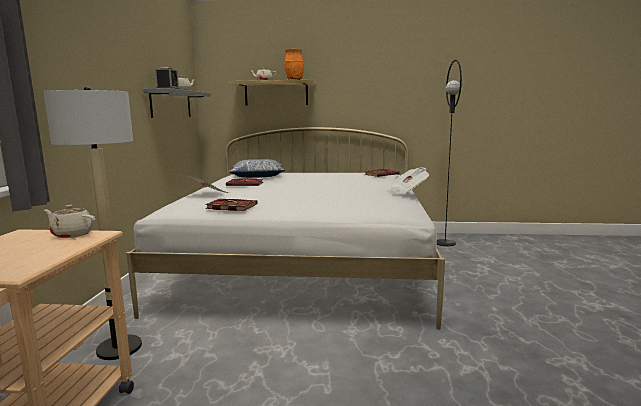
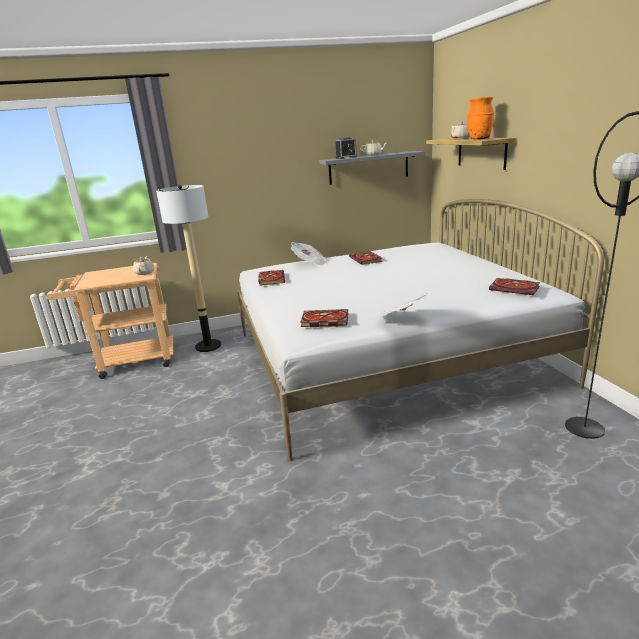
camera: 70 degrees right, 10 degrees up
(257, 176) = (416, 252): pillow -> none
(386, 203) = (323, 320): none -> book

